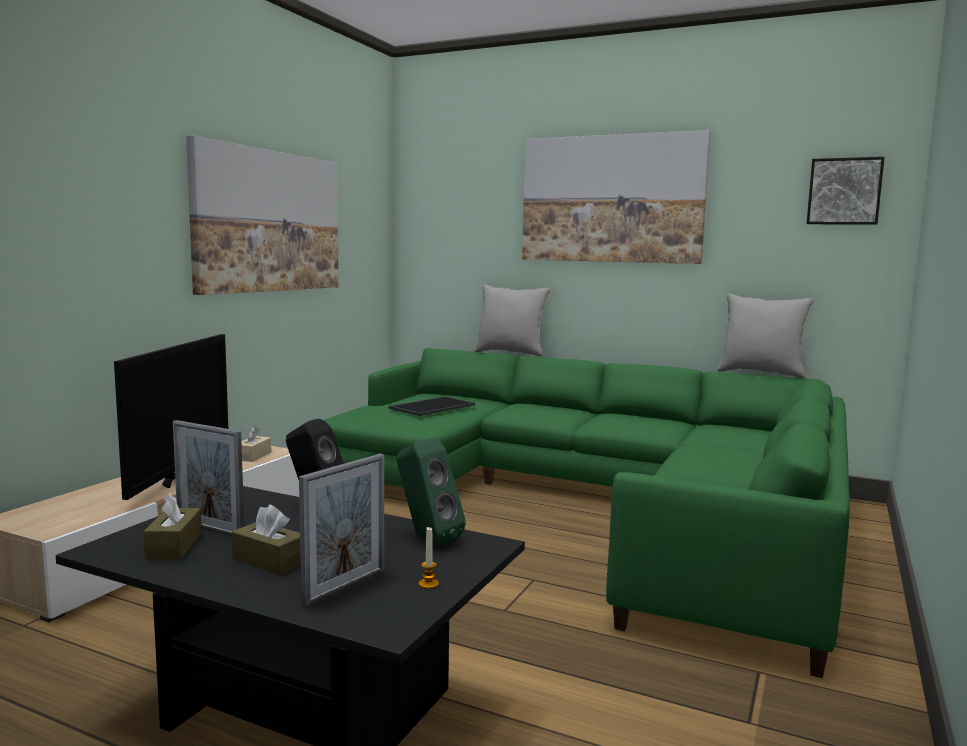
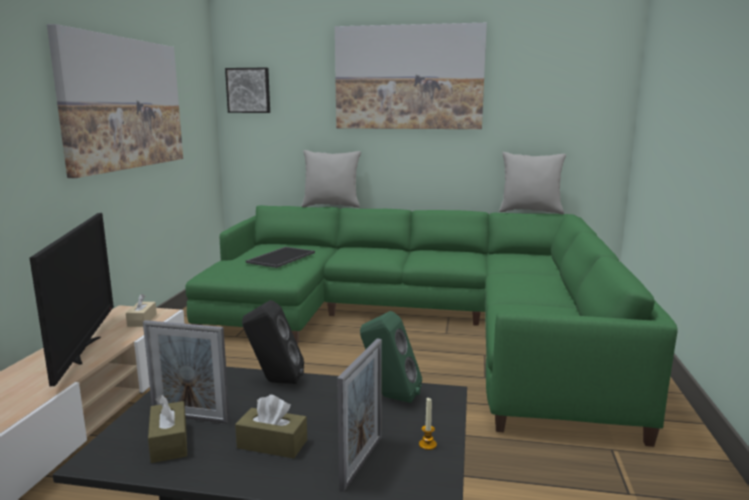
camera: 15 degrees left, 5 degrees up
(844, 191) = (586, 72): picture -> picture (248, 90)

